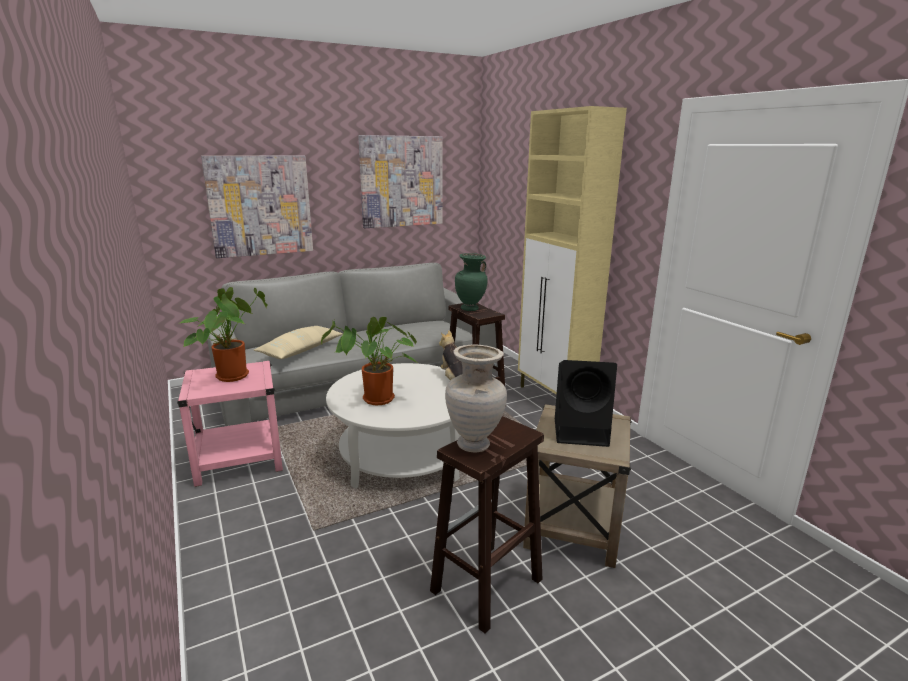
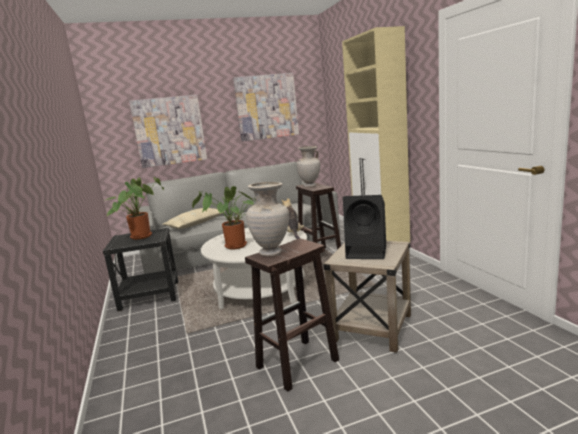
camera: 10 degrees right, 5 degrees down
(238, 460) = (149, 296): pink side table -> black side table
(470, 309) = (310, 186): green vase -> beige vase

